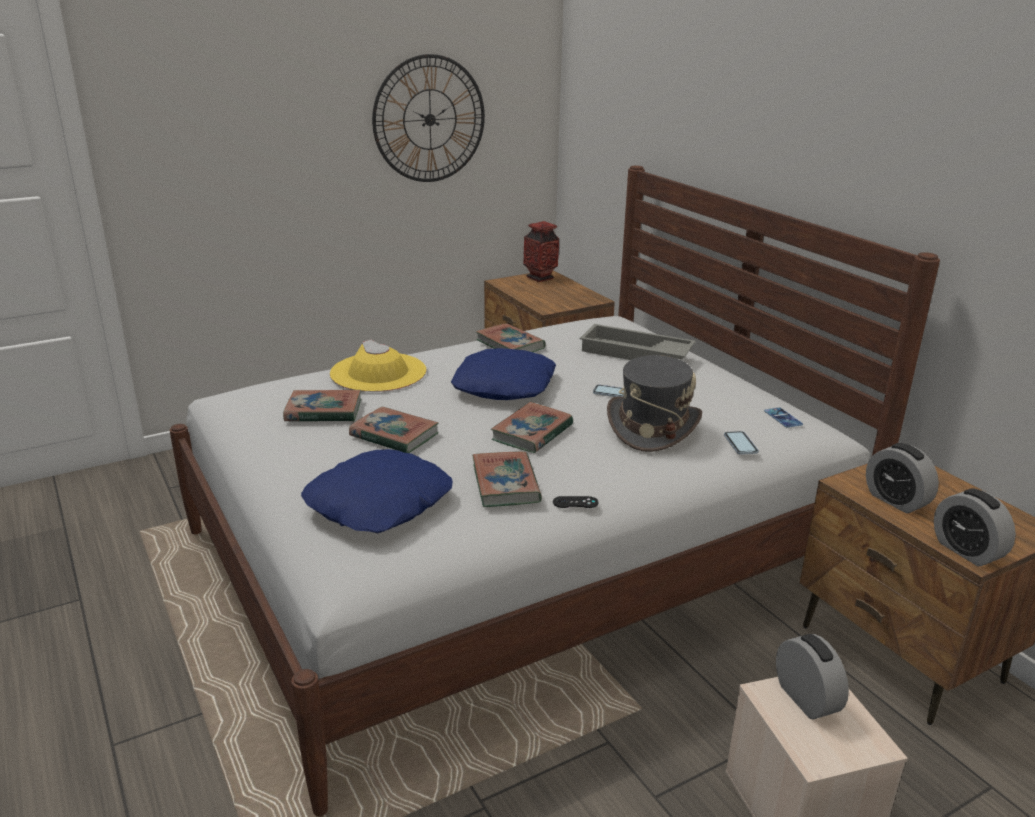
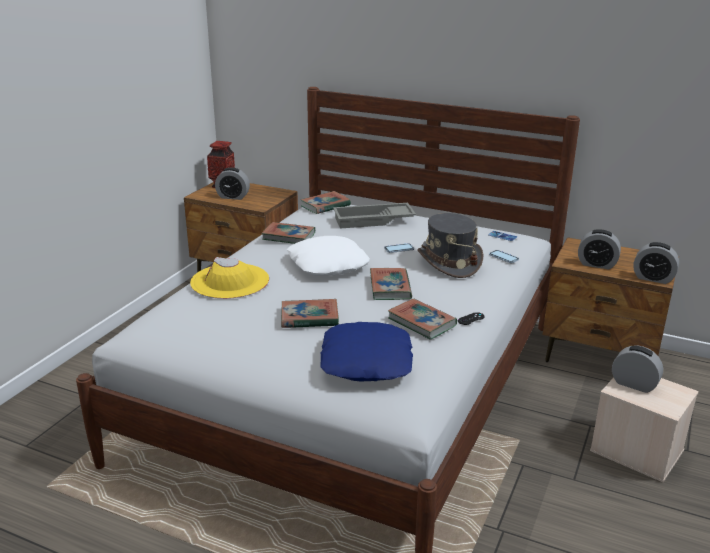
camera: 35 degrees left, 0 degrees up
(323, 411) = (234, 319): book -> book (325, 206)
(429, 119) = (135, 72): wall clock -> none
(503, 385) = (327, 264): blue pillow -> white pillow
(534, 291) = (233, 197): none -> alarm clock

